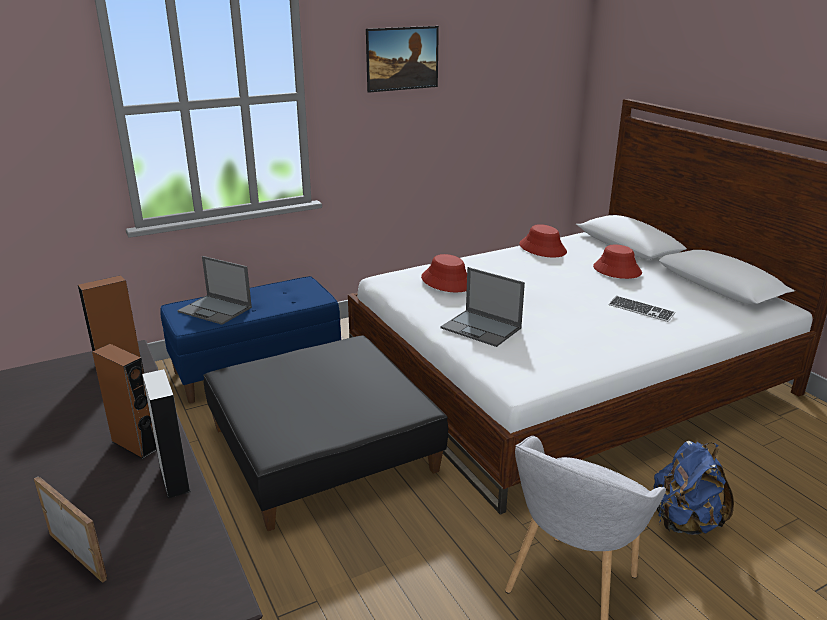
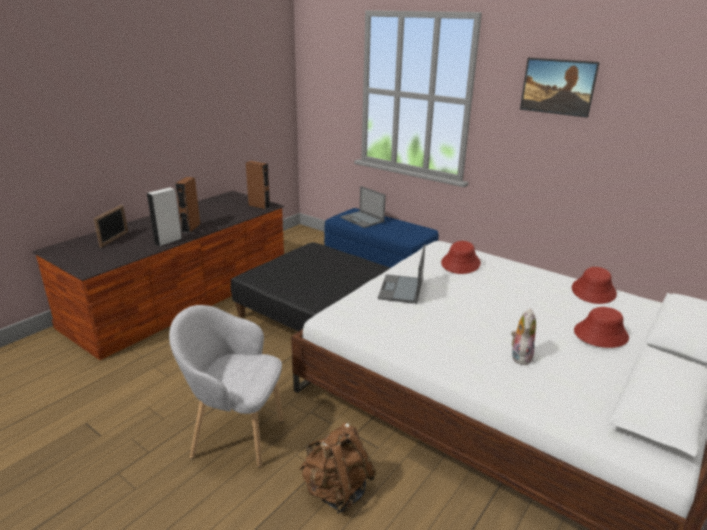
camera: 65 degrees right, 0 degrees up
(216, 310) = (362, 219): laptop -> laptop turned 45 degrees counterclockwise
(641, 310) = (520, 356): keyboard -> plush toy
(684, 522) = (336, 491): blue backpack -> brown backpack

